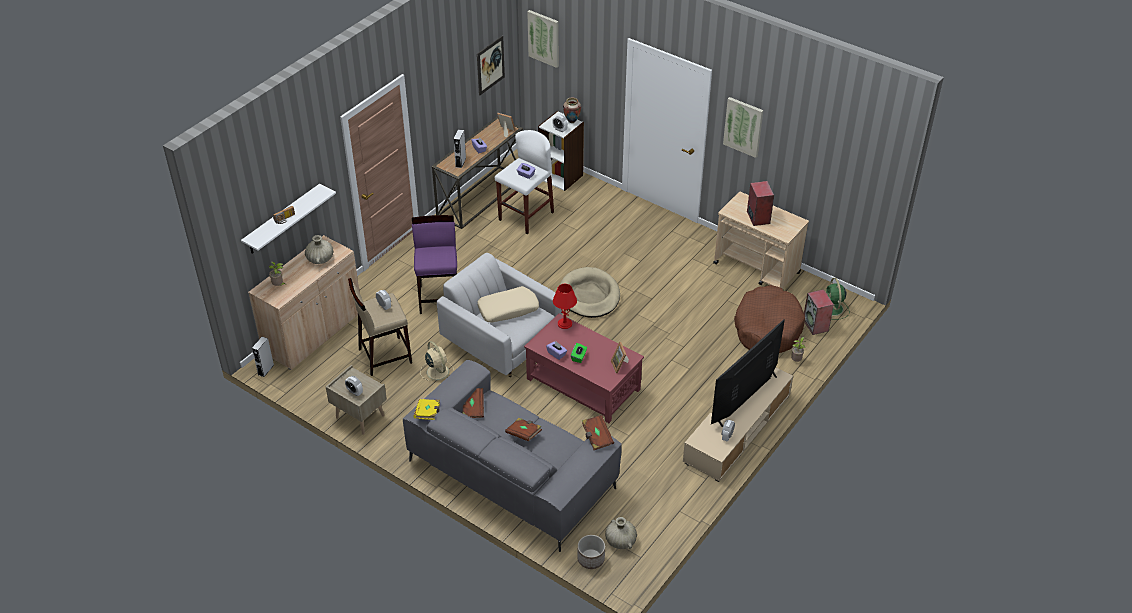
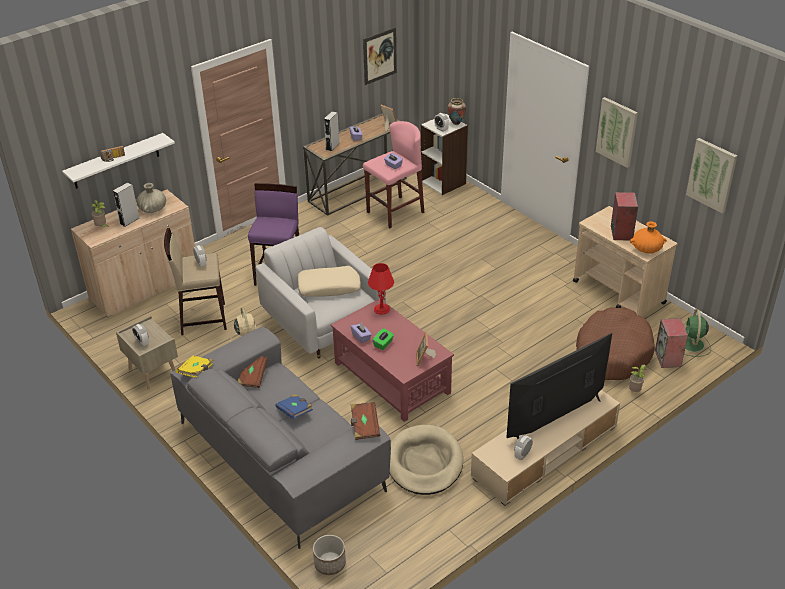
camera: 15 degrees right, 5 degrees down
(266, 369) = (84, 313): grey speaker -> grey speaker (129, 221)
(524, 434) = (295, 412): brown book -> blue book
(526, 216) = (395, 212): white stool -> pink stool
(544, 38) = (436, 34): picture -> picture (712, 175)
(589, 295) = (431, 293): beige dog bed -> beige dog bed (424, 463)
(620, 541) = (370, 550): beige vase -> none
(784, 231) = (646, 249): none -> orange vase

